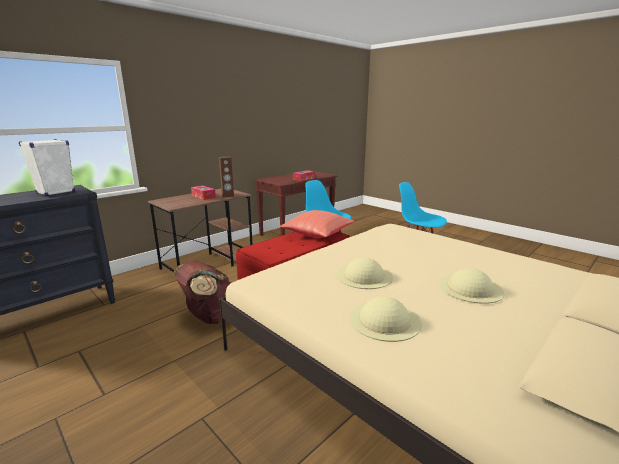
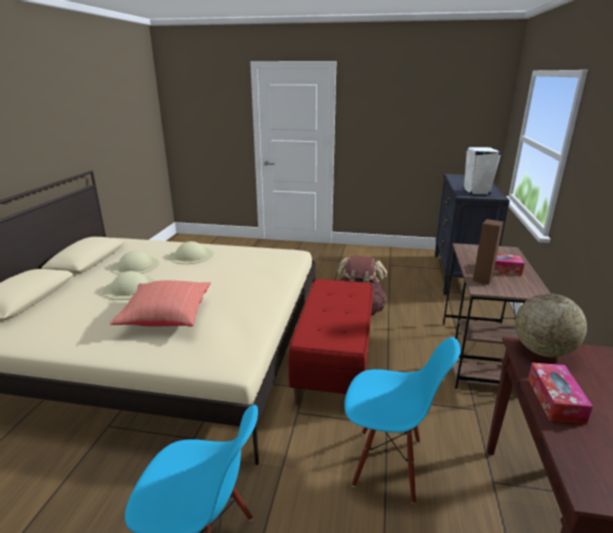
camera: 145 degrees right, 5 degrees up
(279, 182) = (542, 351): none -> globe
(318, 235) = (329, 330): red pillow -> red pillow (166, 317)
(364, 275) = (220, 276): beige hat -> beige hat (135, 265)

